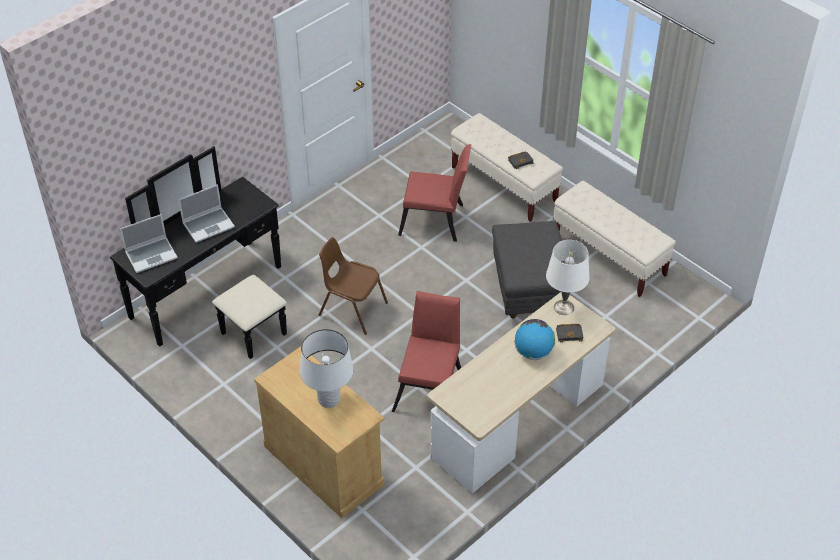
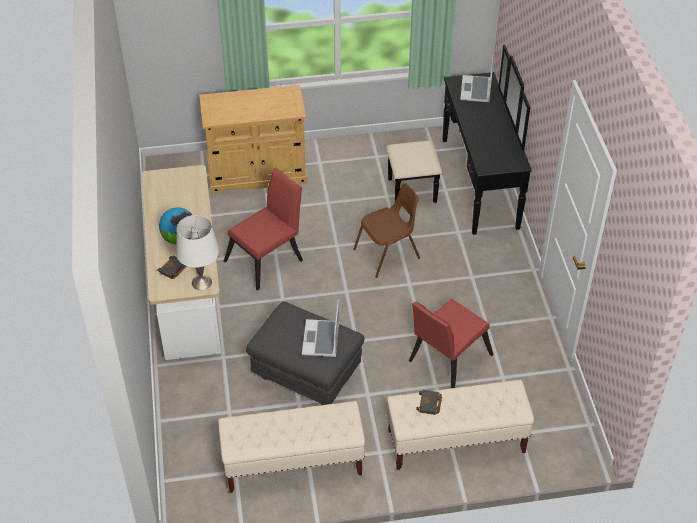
camera: 125 degrees right, 0 degrees up
(208, 225) = (485, 129): laptop -> laptop (321, 340)
(329, 399) = (244, 109): white table lamp -> none
(430, 387) = (268, 259): red chair -> red chair turned 90 degrees counterclockwise

